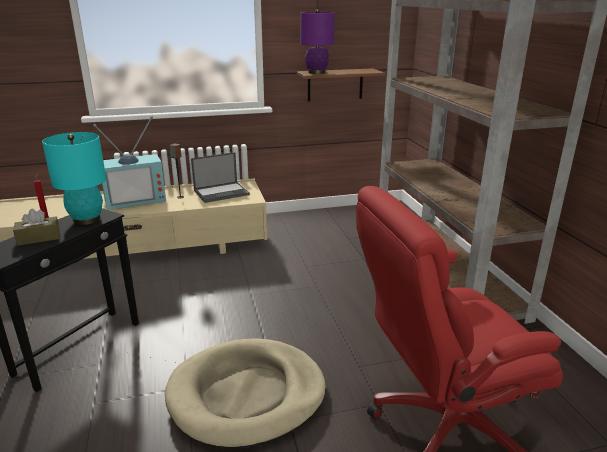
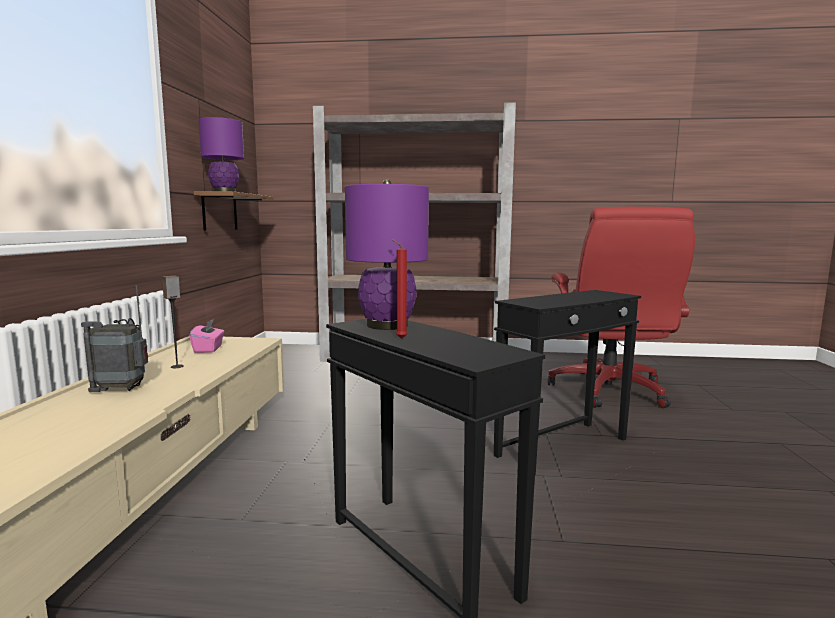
camera: 70 degrees left, 15 degrees down
(39, 238) = (439, 341): brown tissue box -> none
(87, 219) = (387, 325): turquoise table lamp -> purple table lamp
(136, 199) = (121, 390): television -> radio
(222, 192) = (208, 349): laptop -> pink tissue box
(247, 395) = (563, 447): beige dog bed -> black side table

